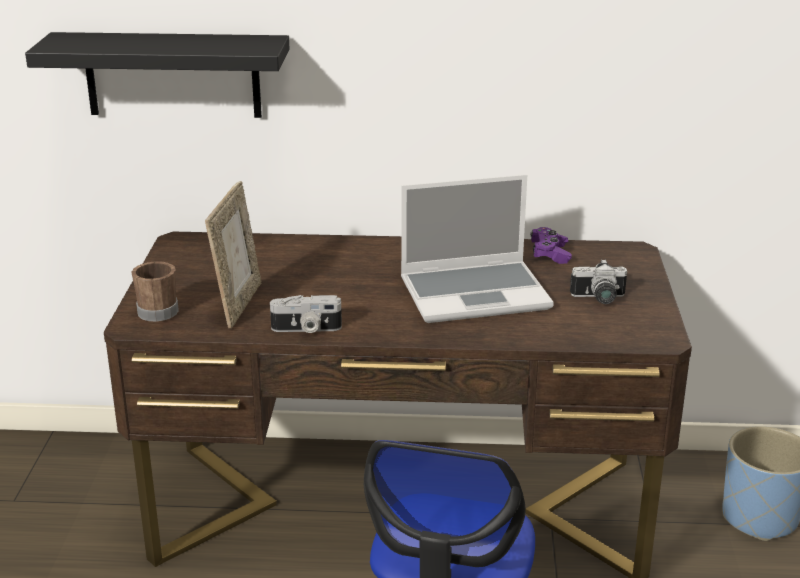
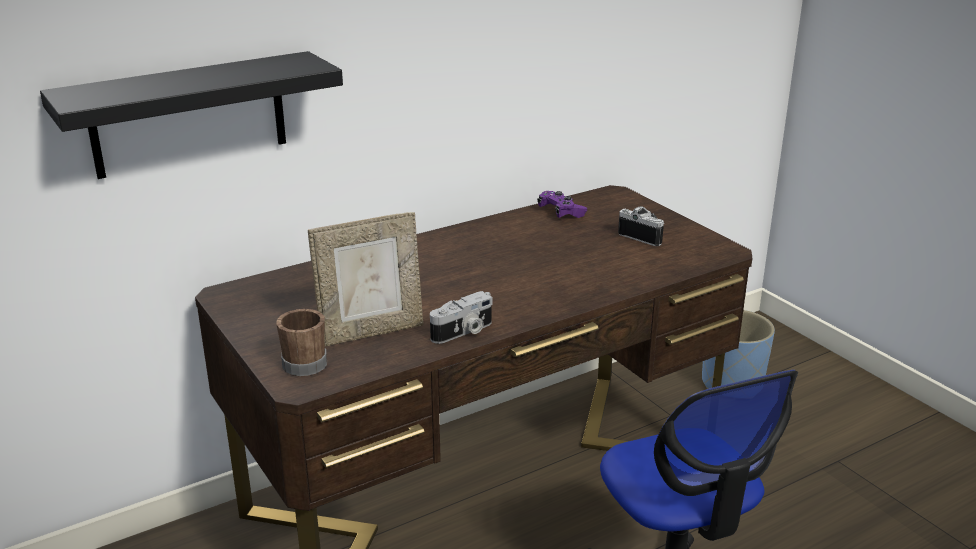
camera: 35 degrees left, 0 degrees up
(238, 304) = (371, 332): picture frame -> picture frame turned 90 degrees clockwise
(476, 293) = (553, 259): laptop -> none
(599, 299) = (644, 235): camera -> camera turned 105 degrees counterclockwise

